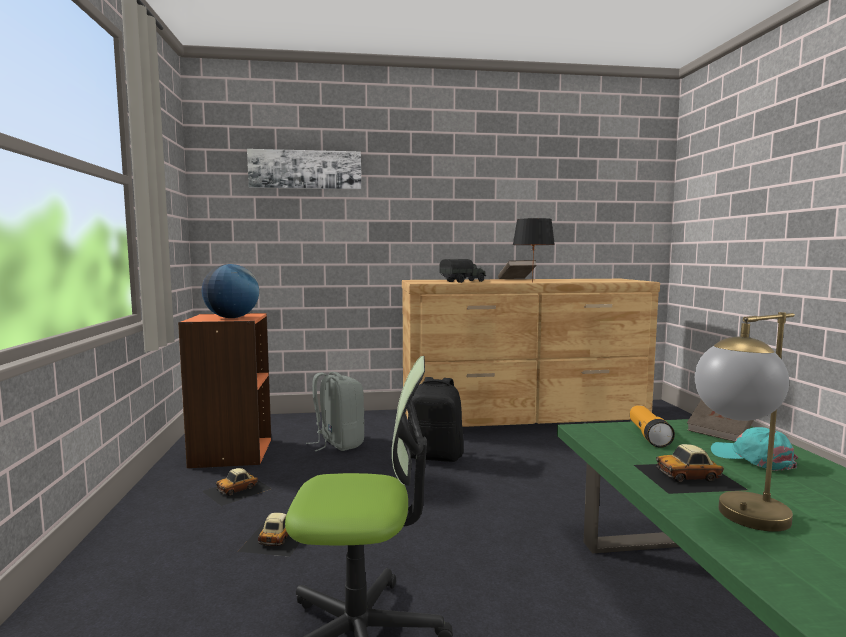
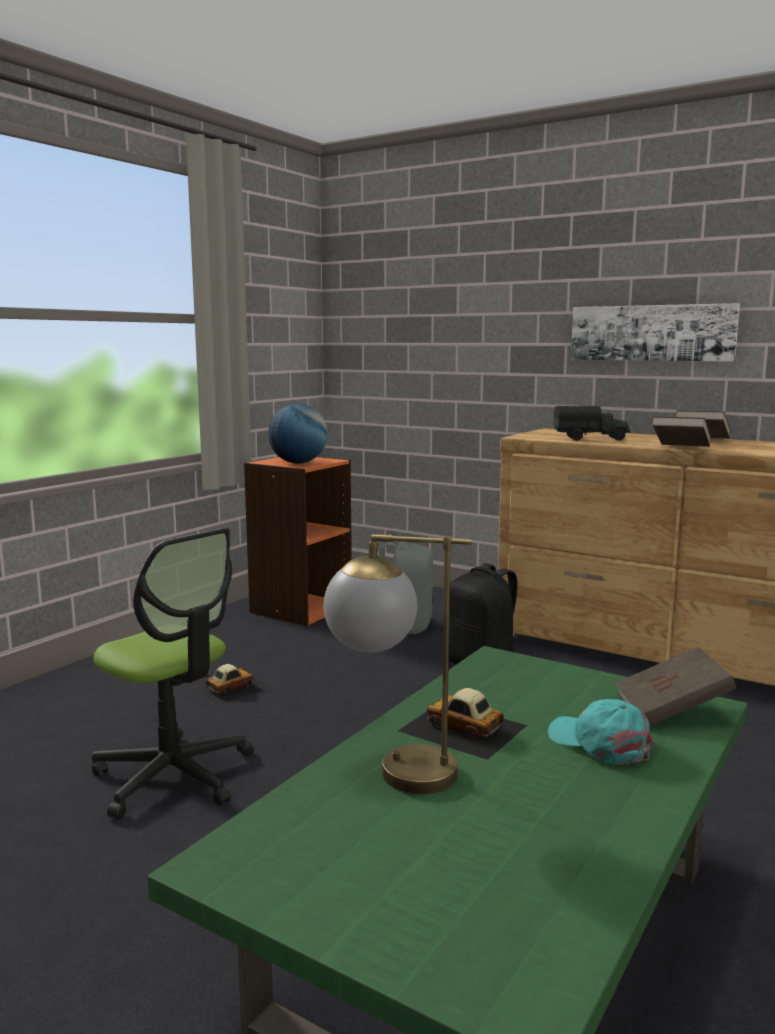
camera: 40 degrees right, 5 degrees up
(237, 490) = (258, 642): toy car -> none
(305, 170) = (438, 279): picture -> picture (651, 333)
(532, 282) = (680, 448): black table lamp -> brown book
(648, 436) = (549, 685): flashlight -> none
(753, 458) = (600, 743): turquoise cap -> turquoise cap turned 45 degrees counterclockwise

